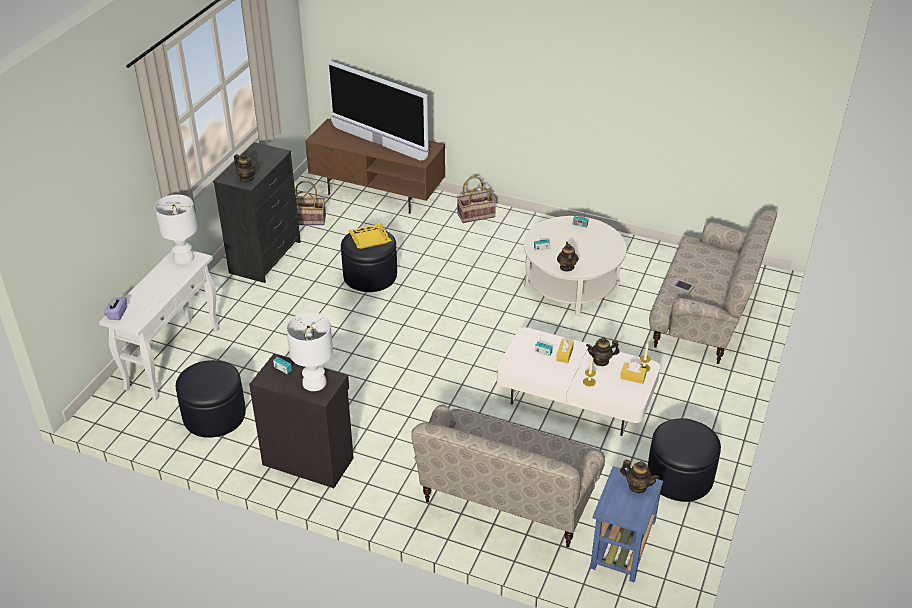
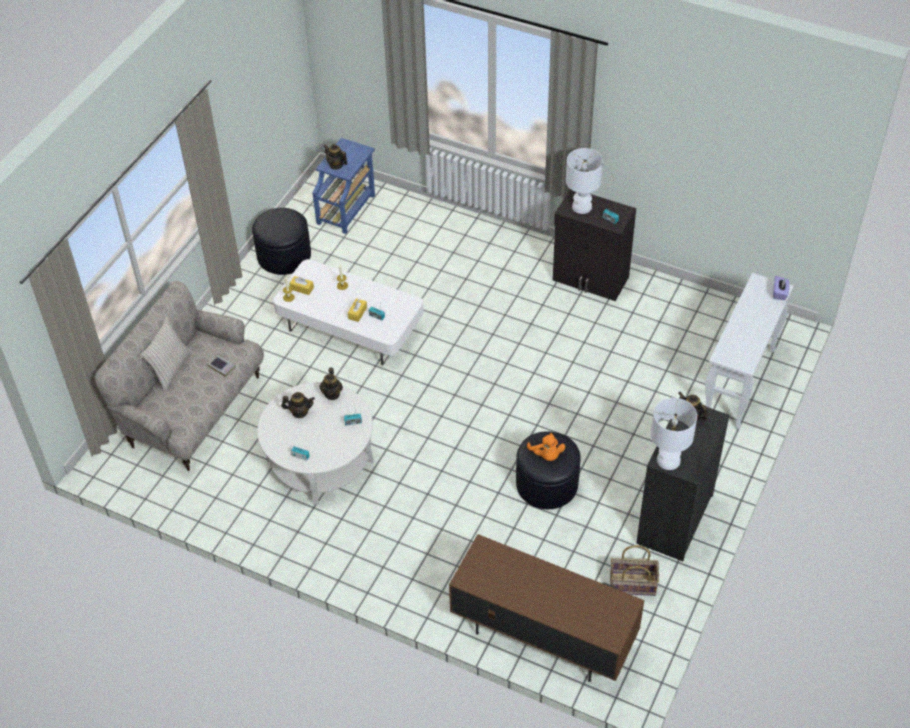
camera: 175 degrees left, 10 degrees up
(184, 258) = (737, 358): white table lamp -> white table lamp (667, 460)
(214, 415) = (681, 322): black ottoman -> none
(369, 238) = (546, 455): yellow tray -> orange plush toy
(379, 143) = (540, 588): television -> none
(476, 215) = (413, 584): basket -> none
(507, 500) = (427, 243): beige sofa -> none
(601, 361) = (325, 305): teapot -> teapot (299, 412)
(728, 284) = (170, 370): none -> beige pillow

